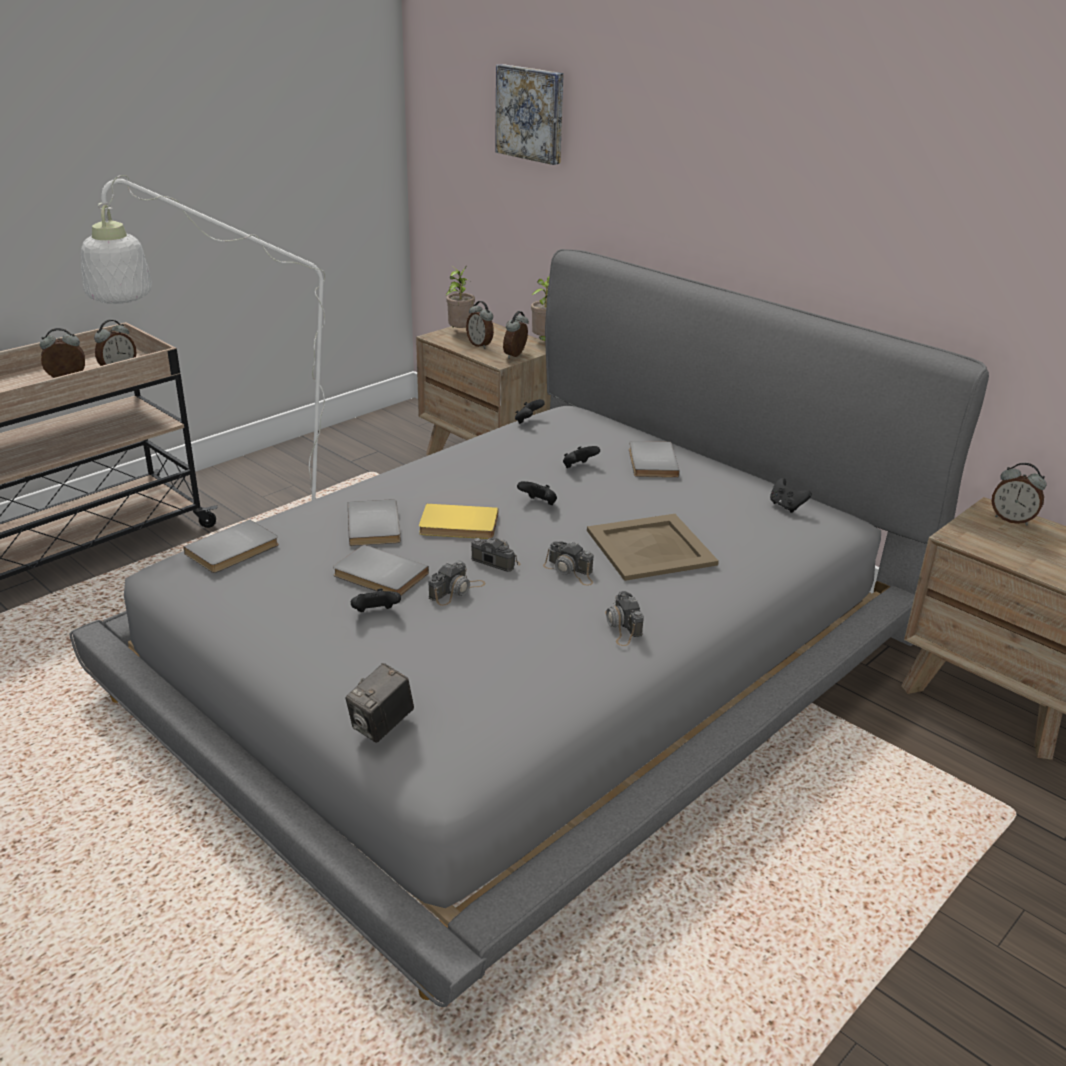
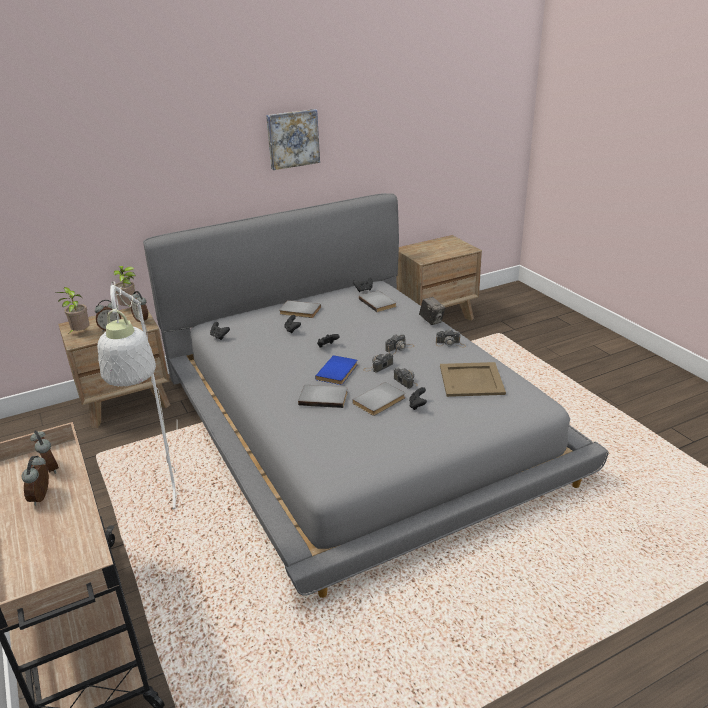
camera: 70 degrees left, 0 degrees up
(234, 550) = (326, 450): grey book -> grey book (378, 302)
(381, 726) = (511, 413): camera -> camera (431, 321)
(458, 526) = (338, 372): yellow book -> blue book
(531, 113) = (68, 168): picture -> picture (292, 139)
(649, 547) = (386, 326): beige tray -> beige tray (471, 380)
(1012, 519) = (414, 248): alarm clock -> none

